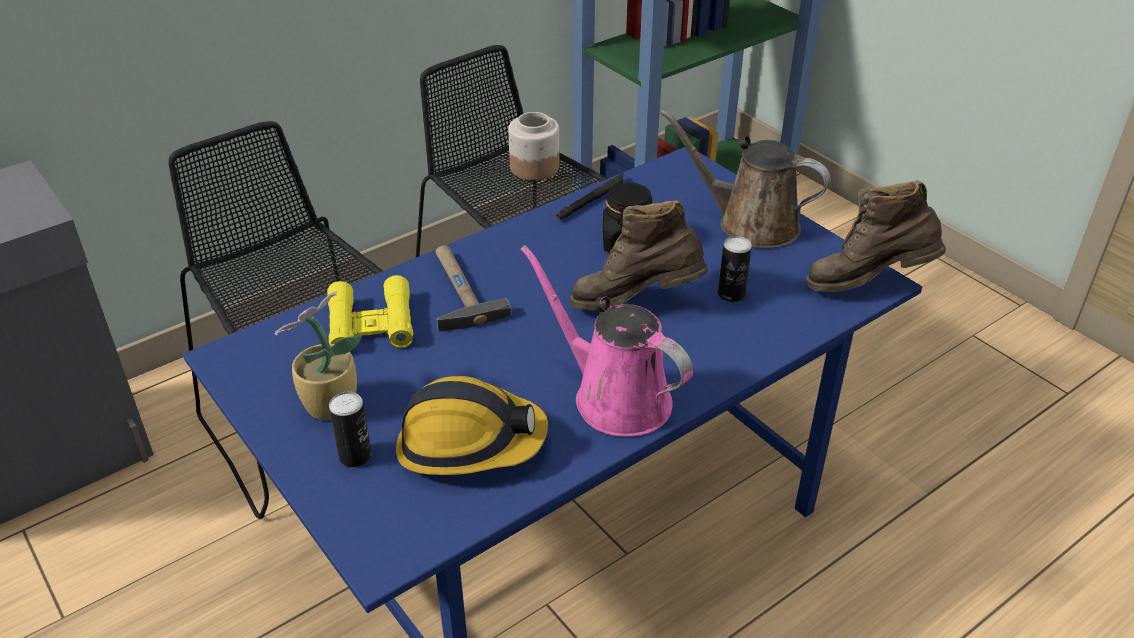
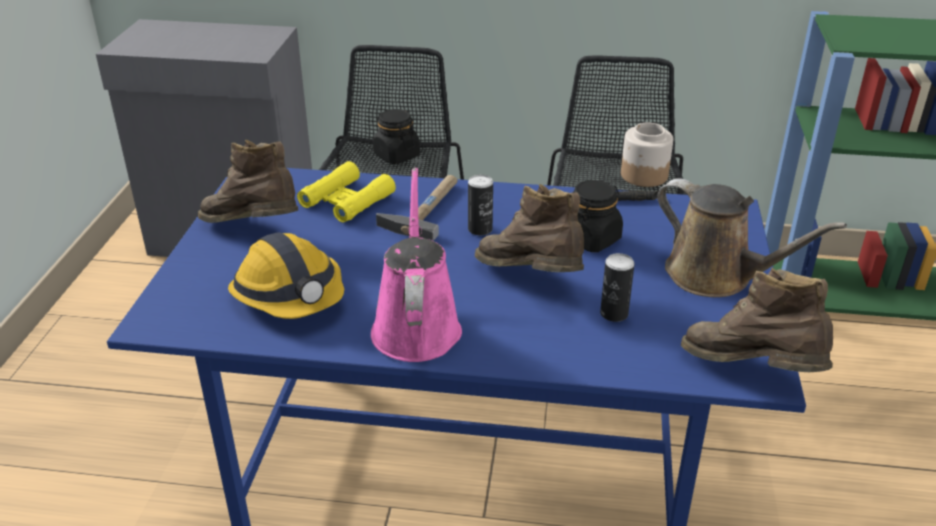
camera: 45 degrees right, 5 degrees down
(283, 259) = (396, 155): none -> black jar
(328, 406) = (254, 230): potted plant -> brown boot
(355, 456) = (224, 264): can -> can (480, 229)
(750, 224) = (716, 276): brown watering can -> brown watering can turned 150 degrees clockwise

